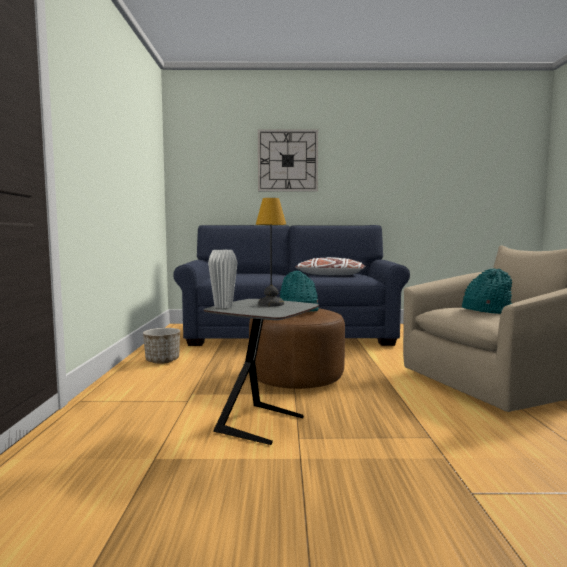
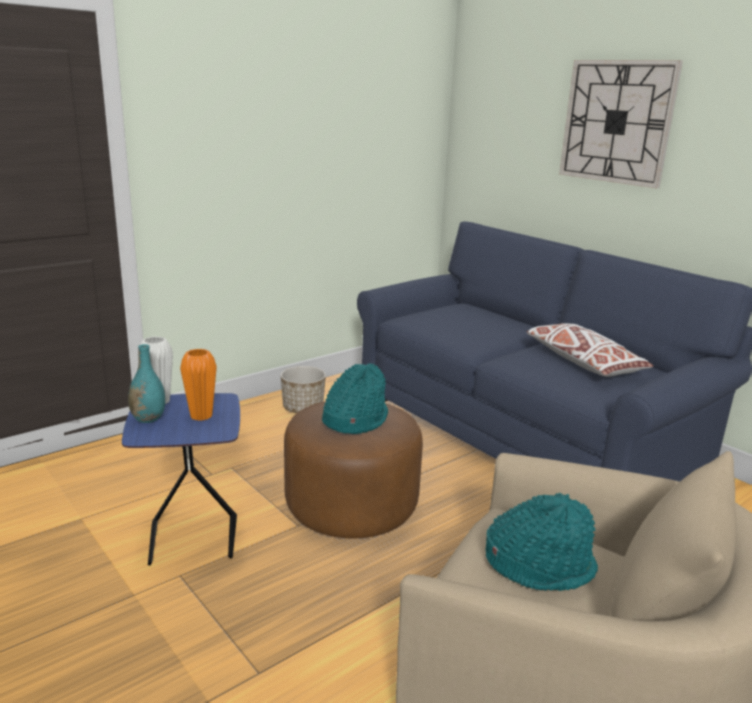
camera: 50 degrees right, 15 degrees up
(249, 310) = (148, 419): none -> turquoise vase
(263, 424) = (193, 541): grey side table -> blue side table
(270, 304) = (201, 416): table lamp -> orange vase

